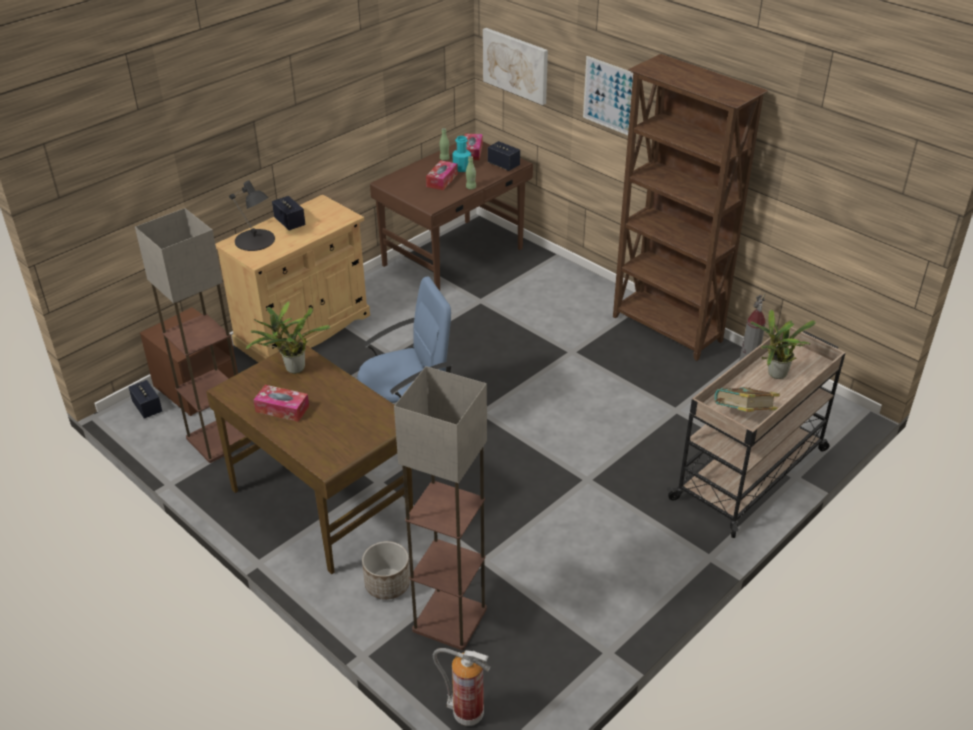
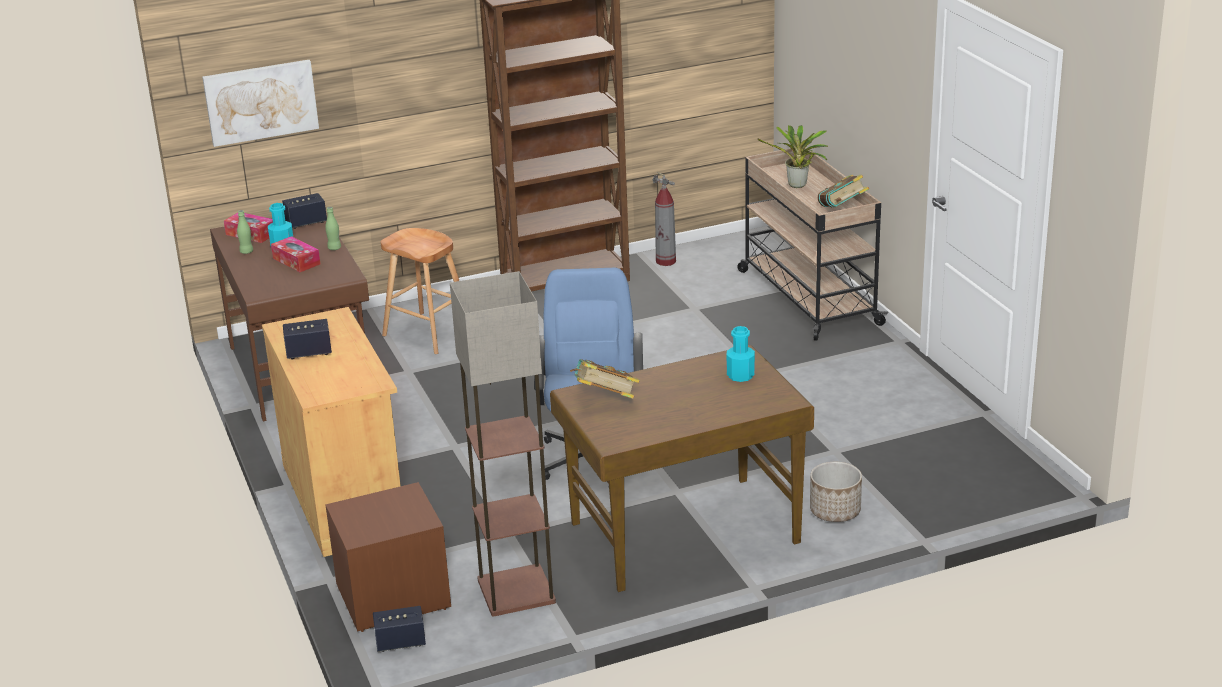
camera: 65 degrees left, 10 degrees down
(255, 240) = (326, 379): black table lamp -> none
(282, 409) = (674, 414): tissue box -> none
(292, 369) = (605, 400): potted plant -> book
(359, 428) = (740, 375): none -> turquoise bottle
(450, 620) = (904, 484): floor lamp -> none
(466, 713) = (1020, 496): fire extinguisher -> none
(540, 291) = (428, 333): none -> brown stool
(610, 96) = (410, 71): picture -> none

